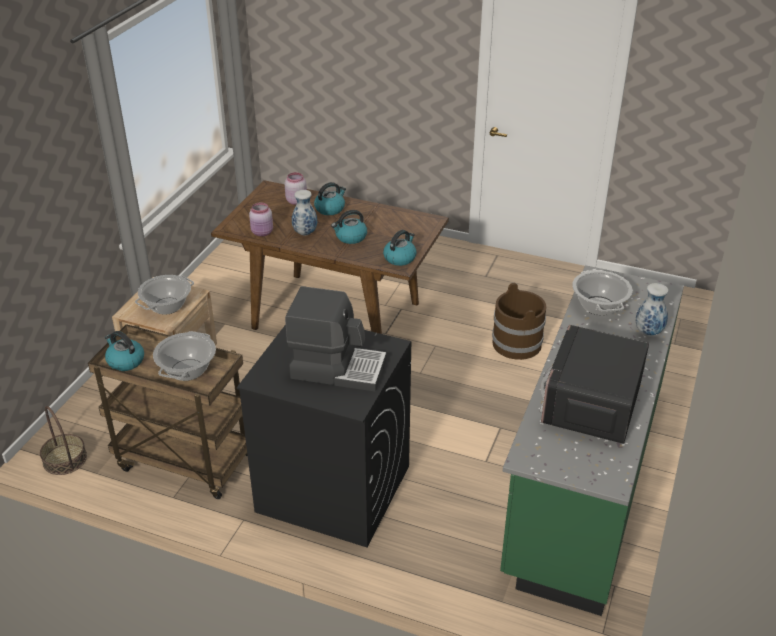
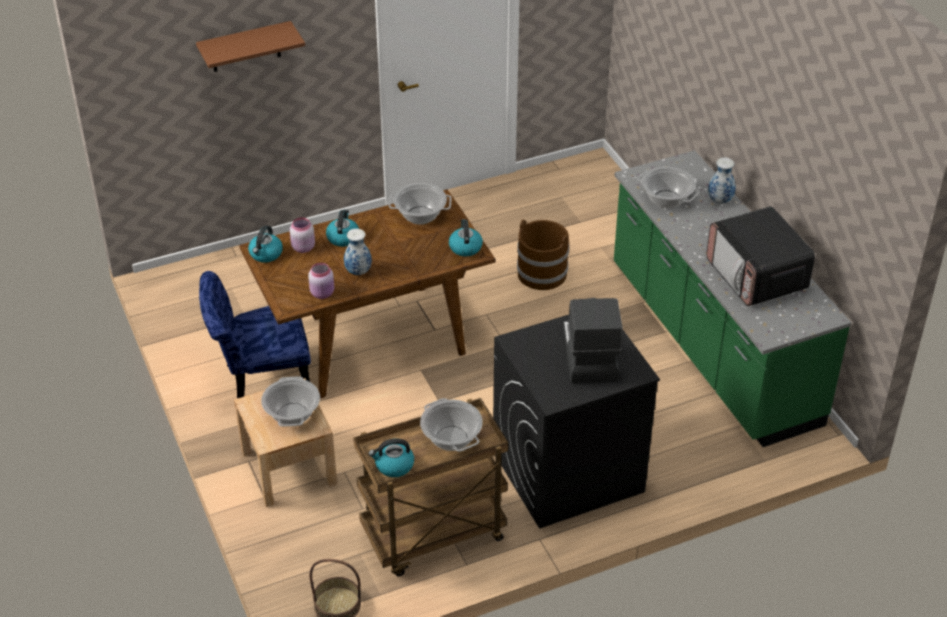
camera: 45 degrees left, 5 degrees up
(233, 297) = (260, 382): none -> blue chair
(338, 368) = (589, 355): coffee machine -> coffee machine turned 60 degrees counterclockwise
(350, 237) = (400, 253): kettle -> kettle (266, 254)
(362, 35) = (245, 47): none -> brown shelf
(402, 223) = (420, 215): none -> cooking pot

